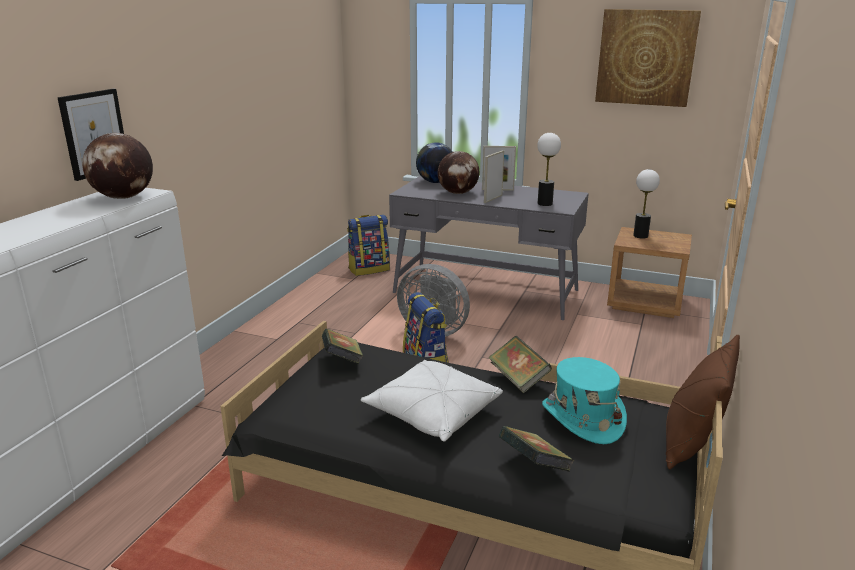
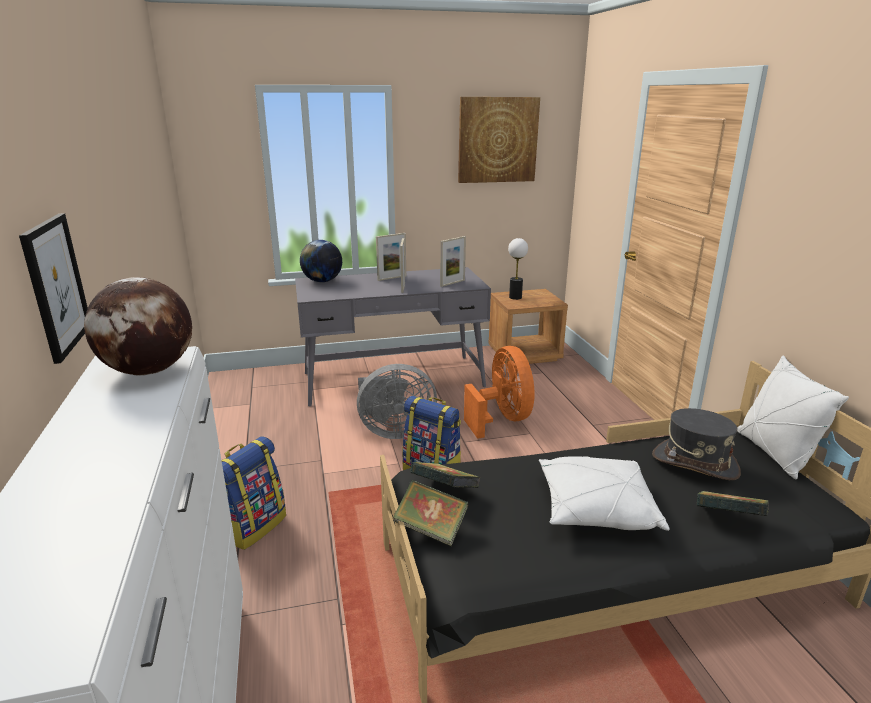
camera: 35 degrees left, 0 degrees up
(369, 269) = (255, 389): backpack -> backpack (253, 526)
(458, 193) = (362, 288): globe -> none
(518, 379) = (606, 448): book -> book (431, 529)
(541, 351) = (502, 419): none -> orange fan
(545, 203) = (452, 283): table lamp -> picture frame
(582, 418) = (694, 463): turquoise hat -> grey hat
(691, 444) = (774, 453): brown pillow -> white pillow

